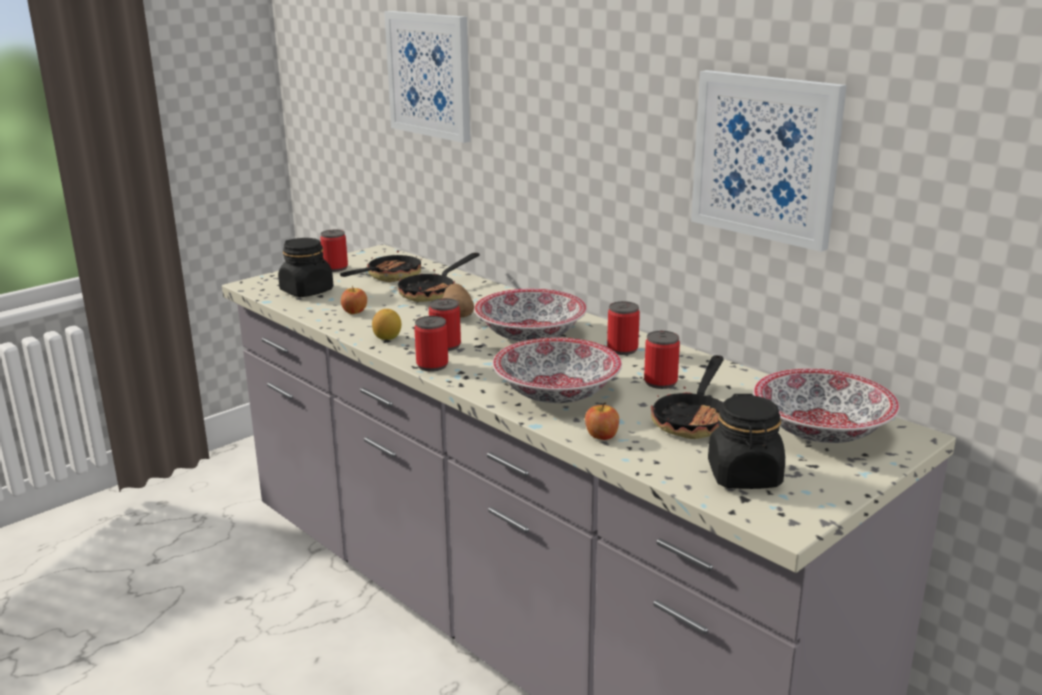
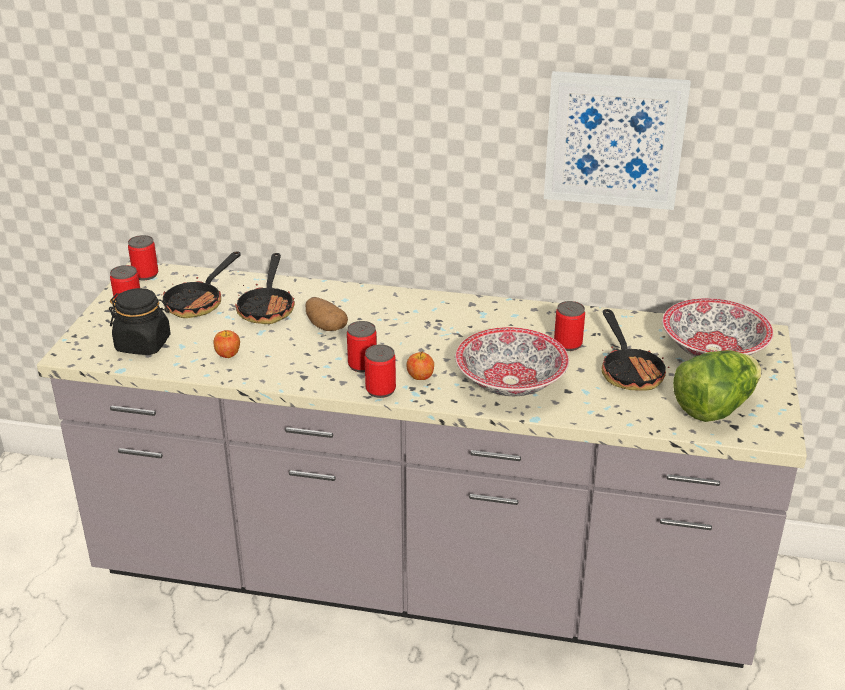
camera: 35 degrees left, 10 degrees up
(387, 338) = (301, 374): lemon -> none
(388, 277) = (199, 302): frying pan -> frying pan turned 150 degrees counterclockwise
(430, 75) = (189, 82): picture -> none
(529, 335) = (415, 330): bowl -> none
(601, 436) = (590, 410): apple -> apple (420, 377)
(622, 349) = (502, 320): can -> can (145, 274)
(744, 476) = (714, 408): black jar -> lettuce

